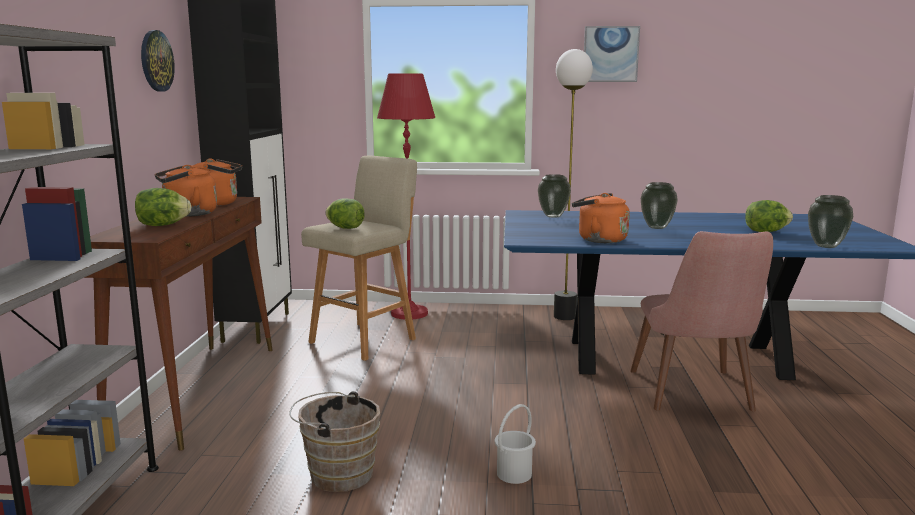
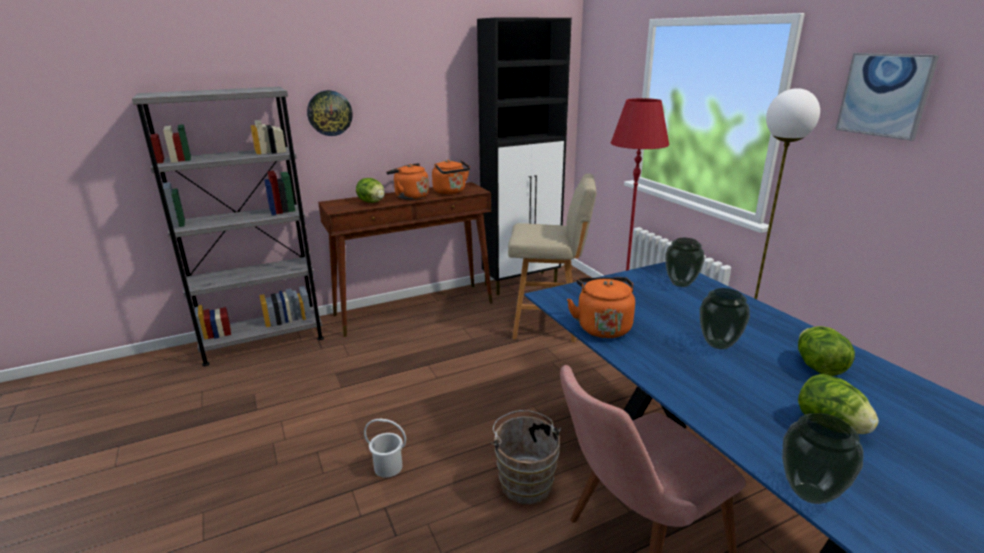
camera: 60 degrees right, 10 degrees up
(156, 61) = (433, 86): wall clock -> wall clock (329, 113)
(337, 474) = (346, 394): brown bucket -> brown bucket (525, 481)
(345, 228) = (523, 233): lettuce -> lettuce (818, 367)

